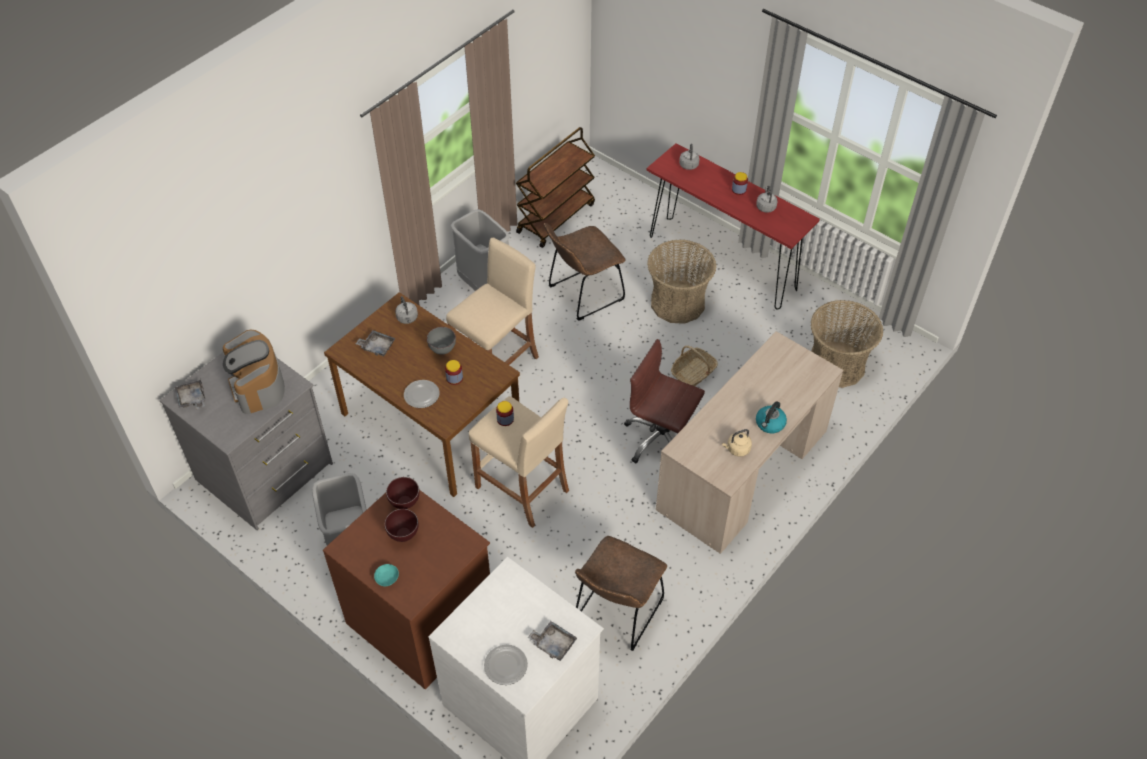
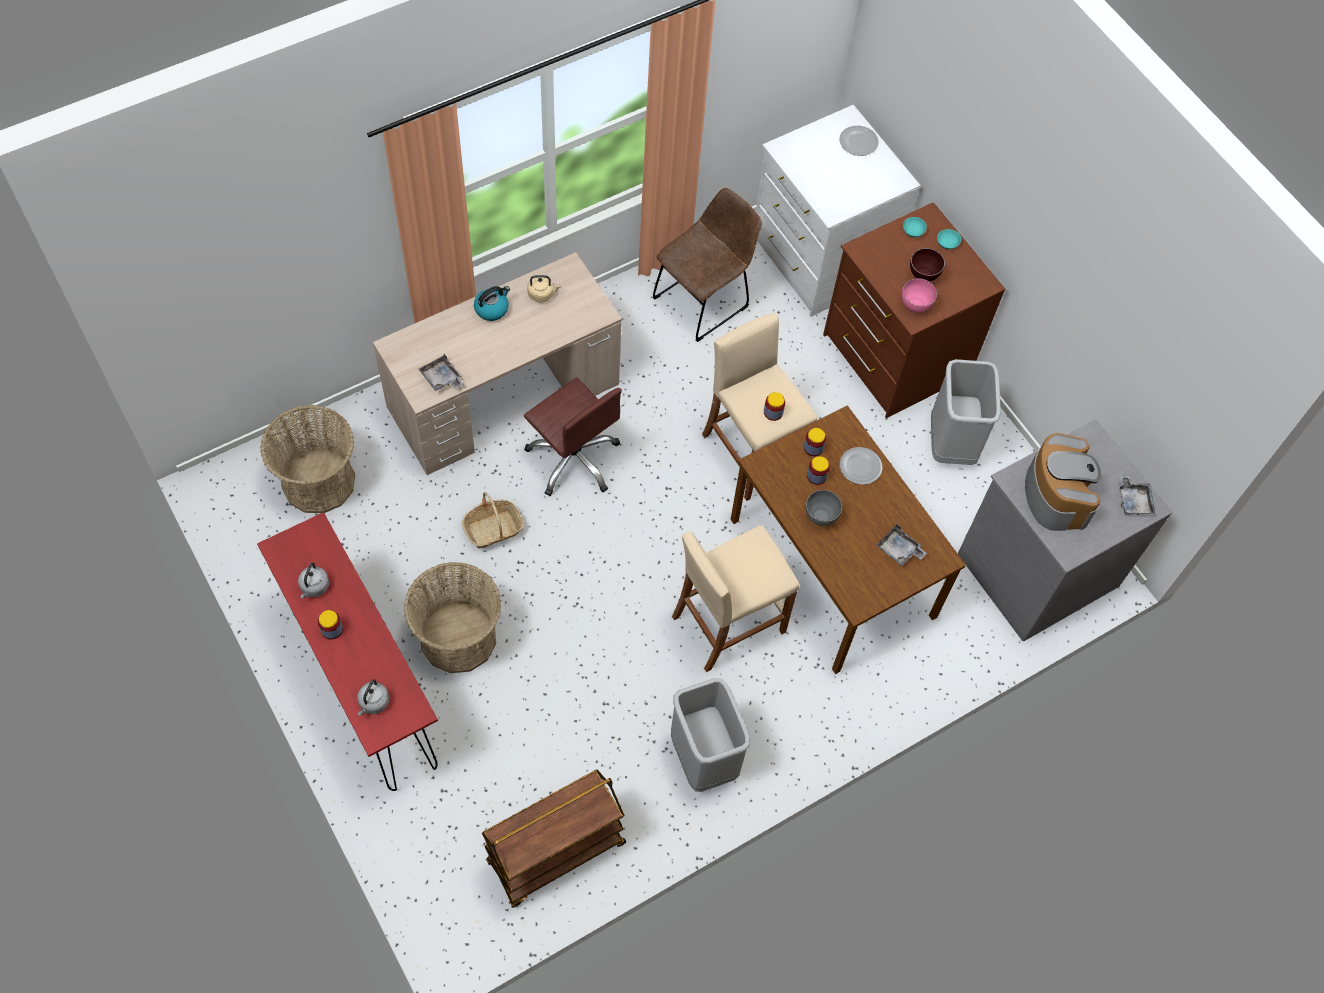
camera: 165 degrees left, 10 degrees up
(405, 504) = (914, 306): brown bowl -> pink bowl
(407, 318) = (852, 579): grey kettle -> none
(423, 579) = (913, 231): none -> turquoise bowl
(463, 397) = (813, 447): none -> jar
(553, 643) = (811, 145): grey tray -> grey tray (441, 378)
(582, 294) = (576, 695): brown chair -> none

